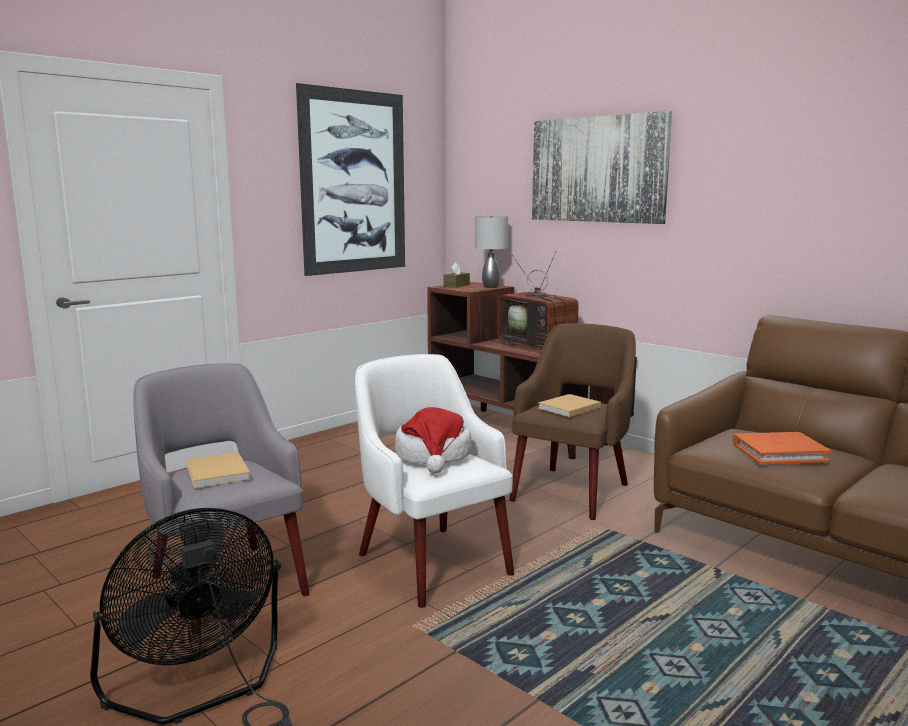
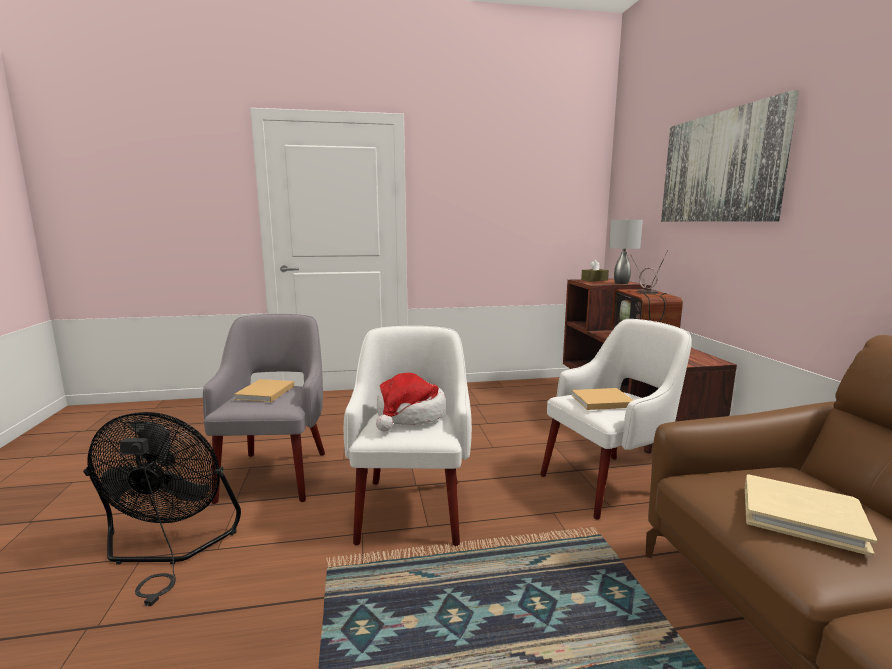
camera: 35 degrees right, 0 degrees up
(354, 182) = (514, 192): picture -> none
(572, 491) = (609, 483): brown armchair -> white armchair
(779, 452) = (801, 517): orange book -> beige book

